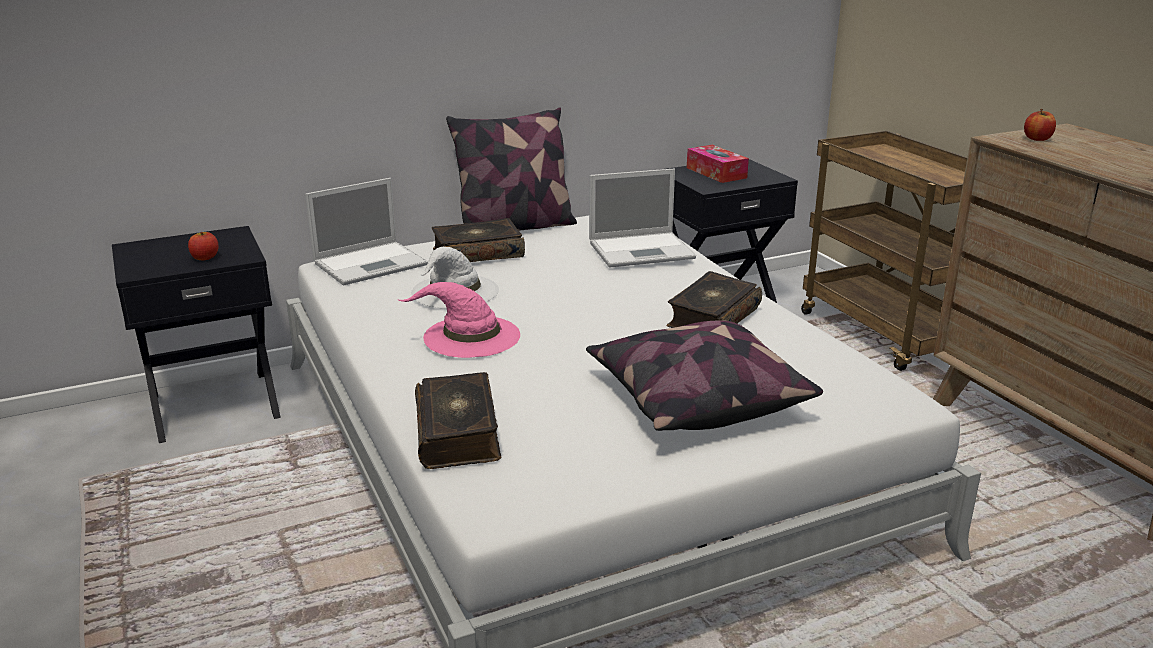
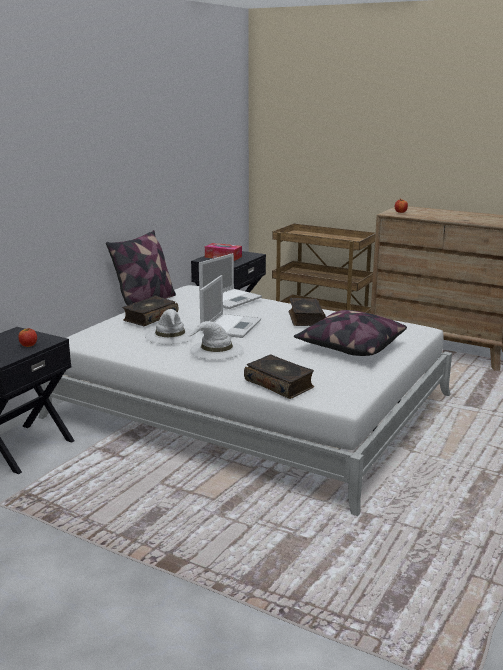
camera: 35 degrees left, 5 degrees down
(372, 263) = (97, 334): laptop -> laptop (231, 326)
(470, 336) = (216, 350): pink hat -> white hat

